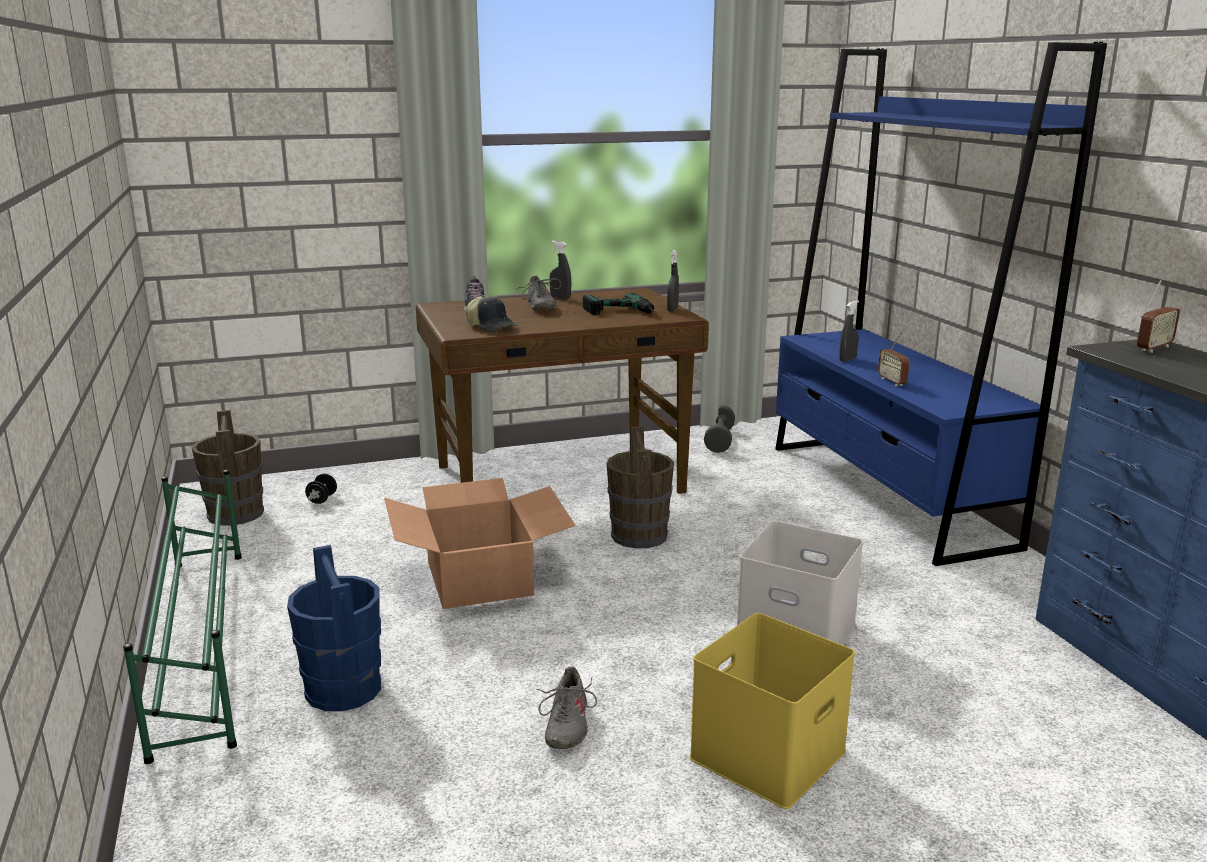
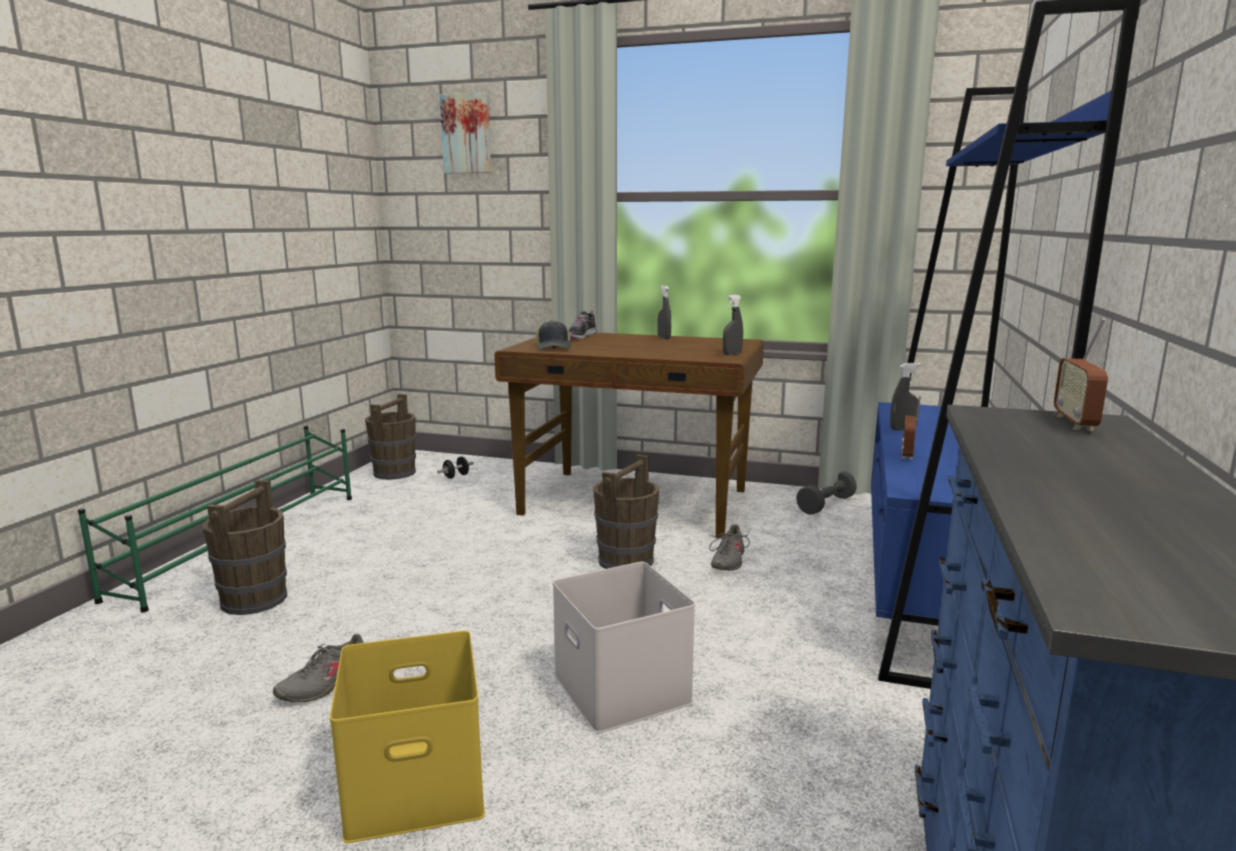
camera: 35 degrees right, 5 degrees down
(266, 61) = (467, 134): none -> picture
(343, 688) = (254, 599): blue bucket -> brown bucket
(480, 578) = (459, 556): cardboard box -> none
(540, 307) = (629, 341): grey shoe -> grey shoe (727, 561)
(622, 313) = (680, 351): power drill -> none
(1153, 348) = (1075, 423): radio -> radio turned 105 degrees clockwise

